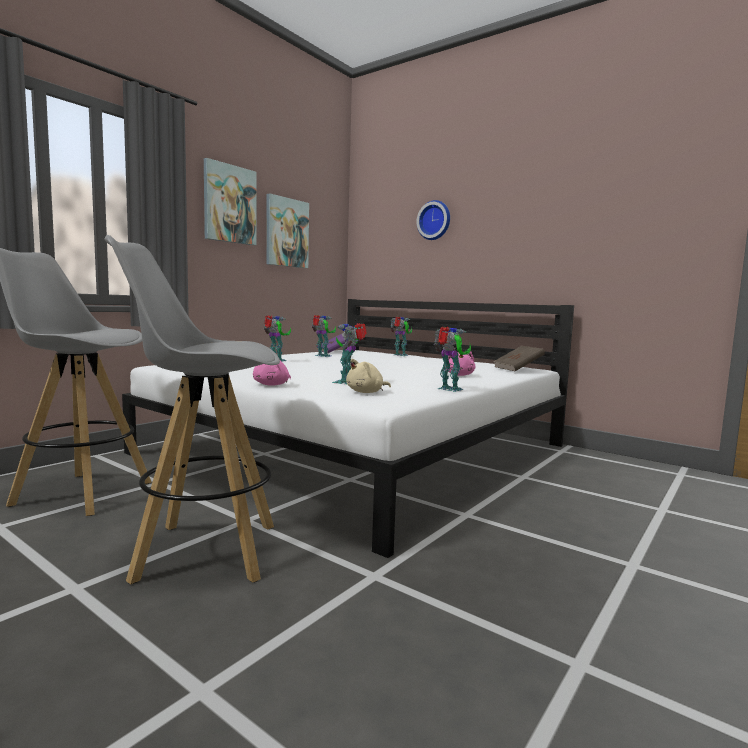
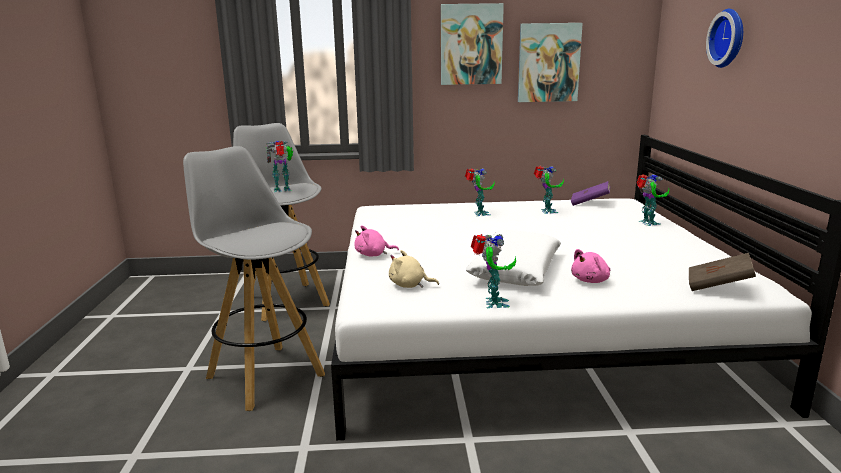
camera: 50 degrees right, 10 degrees up
(347, 382) = (438, 265): toy robot -> toy robot (283, 190)
(404, 377) = (515, 269): none -> white pillow

